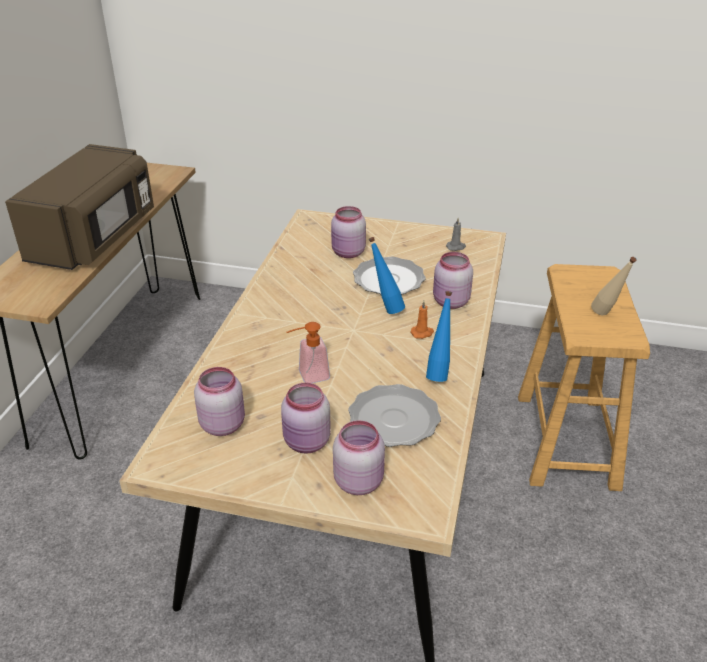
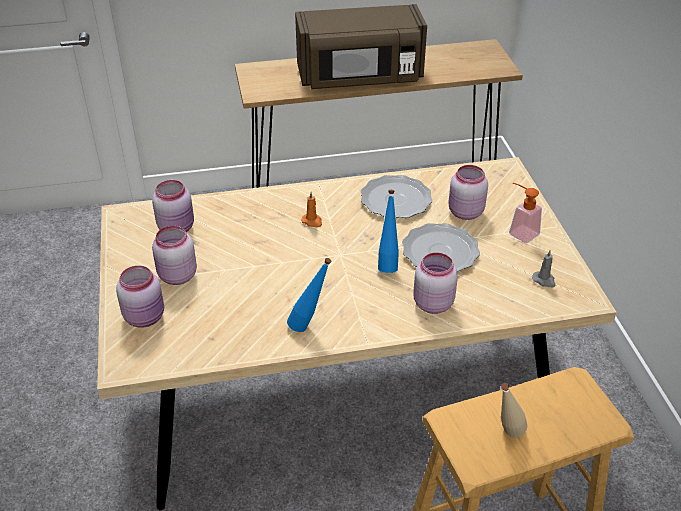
camera: 65 degrees right, 5 degrees up
(308, 376) = (258, 250): soap dispenser -> soap dispenser (519, 232)
(393, 419) = (229, 315): plate -> plate (395, 200)
(422, 333) = (365, 298): orange candle -> orange candle (312, 221)

